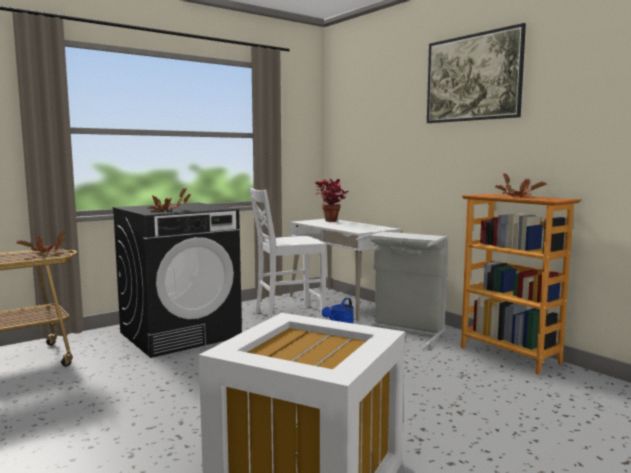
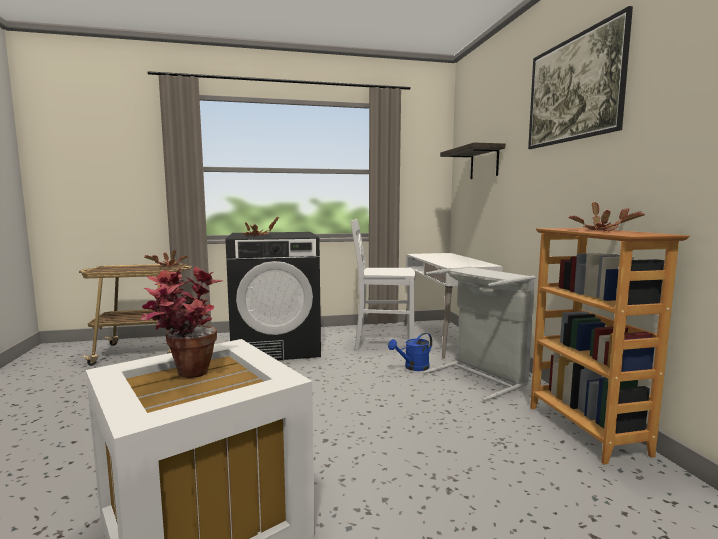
camera: 25 degrees right, 0 degrees up
(331, 222) = (444, 256): potted plant -> potted plant (184, 377)
(370, 131) = (484, 163): none -> shelf

